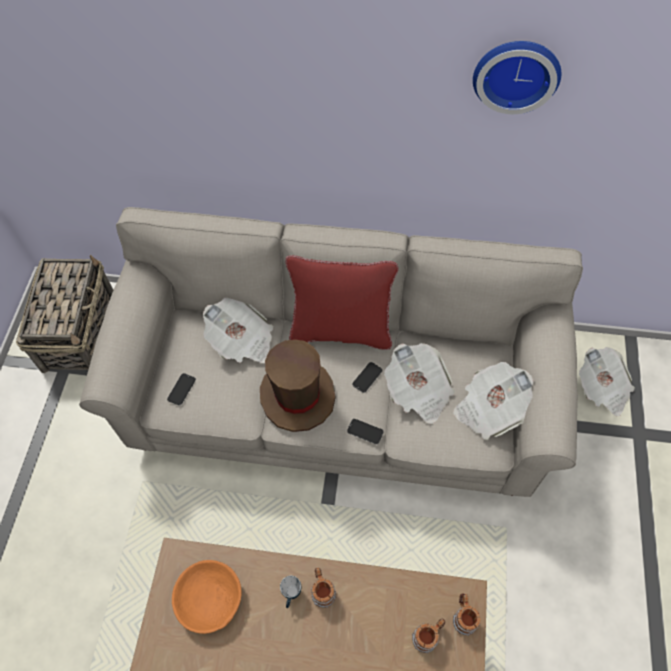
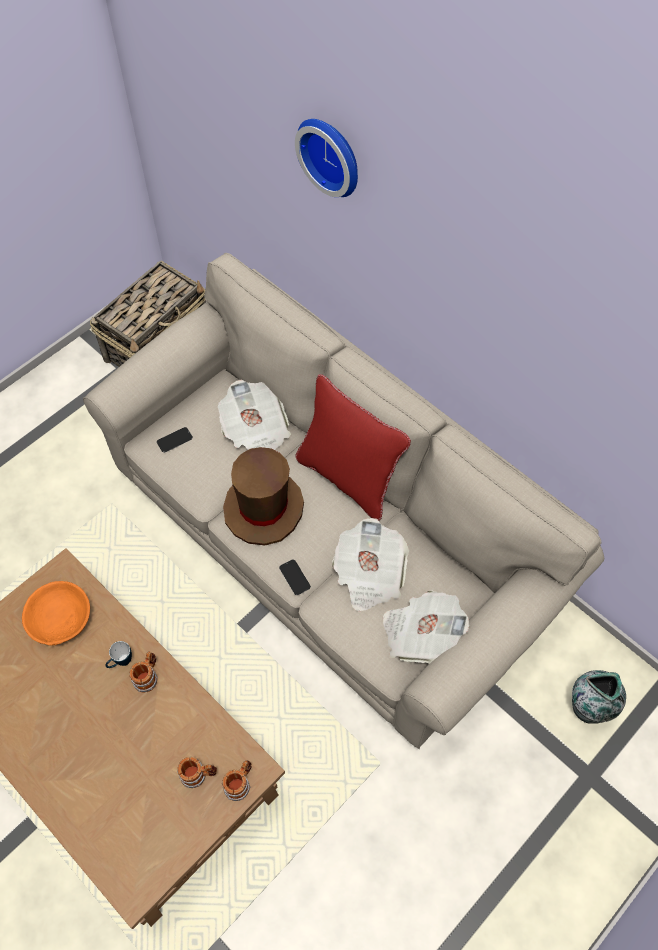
camera: 35 degrees right, 0 degrees up
(367, 377) = (336, 533): phone -> none
(516, 73) = (578, 315): wall clock -> wall clock (332, 154)
(602, 389) = (589, 708): newspaper -> vase

